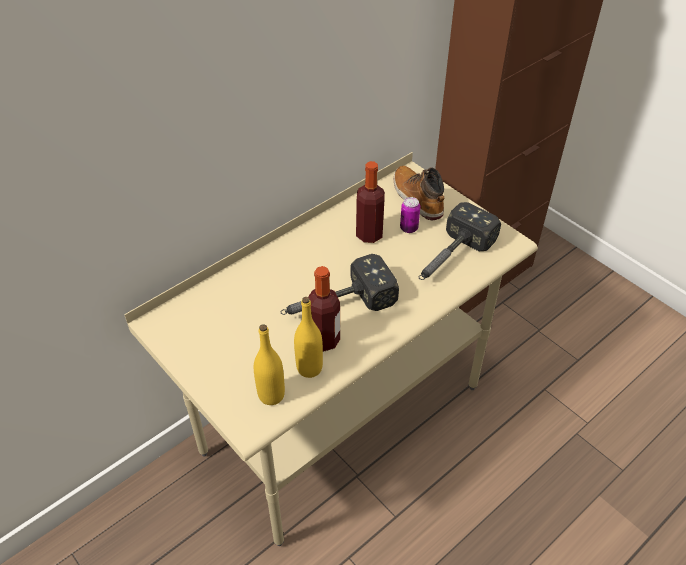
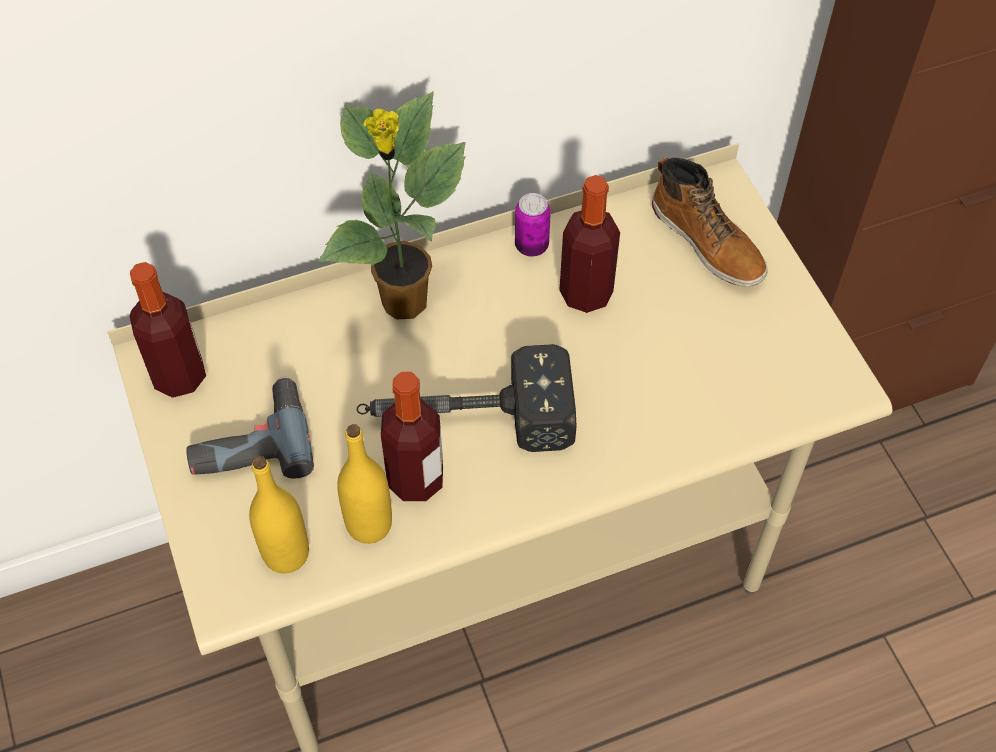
camera: 20 degrees right, 10 degrees up
(172, 327) = (179, 376): none -> bottle
(225, 346) = (249, 439): none -> power drill
(279, 263) = (404, 304): none -> potted plant
(409, 228) = (664, 301): can -> can (531, 246)
(417, 198) = (708, 241): boot -> boot turned 150 degrees clockwise
(450, 258) = (711, 385): hammer -> none

